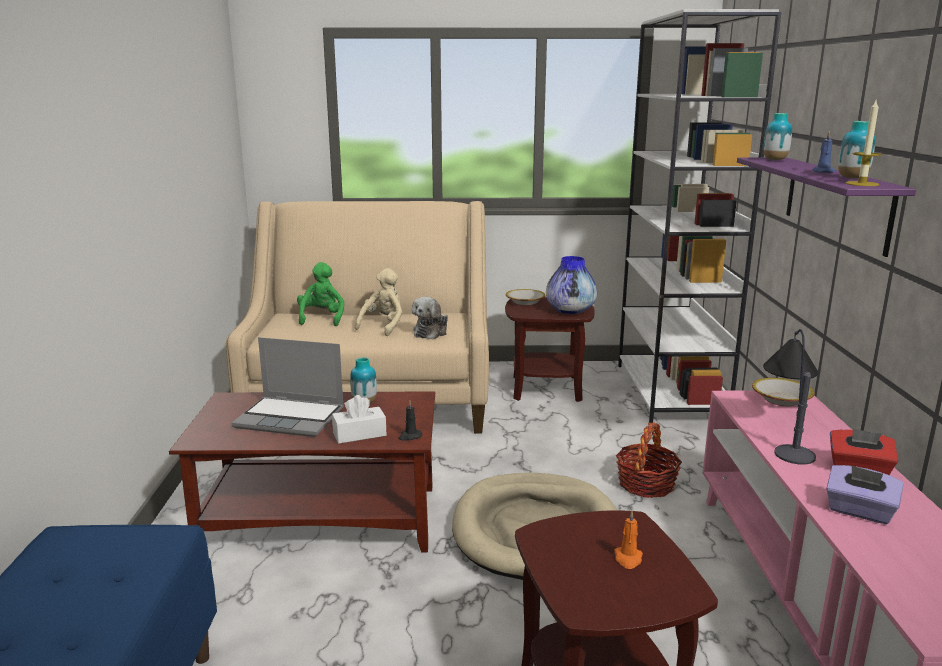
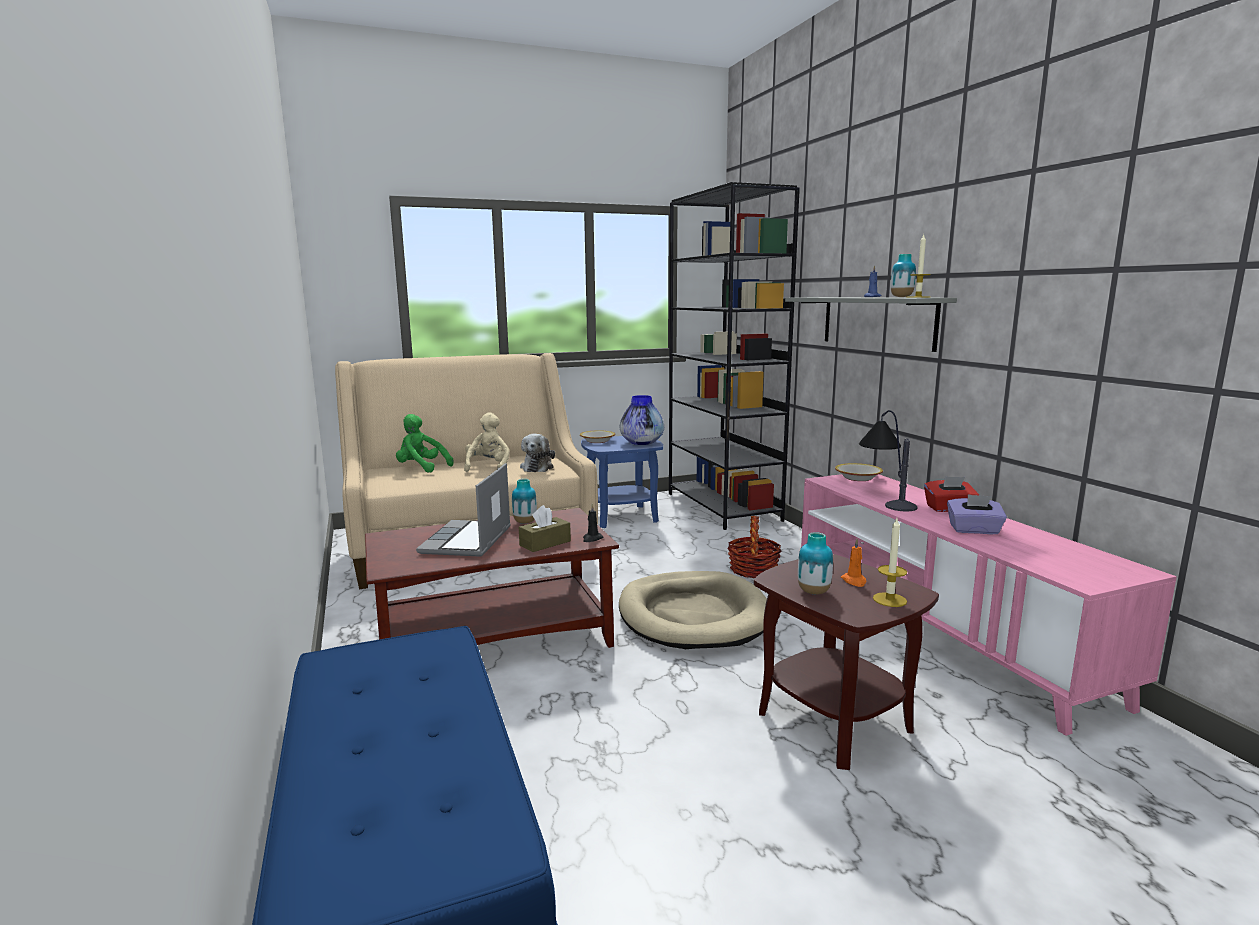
camera: 20 degrees left, 5 degrees down
(292, 418) = (467, 541): laptop -> laptop turned 105 degrees clockwise
(322, 319) = (421, 468): green plush toy -> green plush toy turned 45 degrees counterclockwise
(359, 434) = (545, 543): white tissue box -> brown tissue box
(546, 388) = (622, 516): brown side table -> blue side table
(644, 596) = (889, 600): none -> candle
(670, 392) = (723, 507): white bookcase -> black bookcase
(775, 160) = (817, 297): vase -> vase (813, 592)
(836, 202) = (877, 321): purple shelf -> grey shelf

